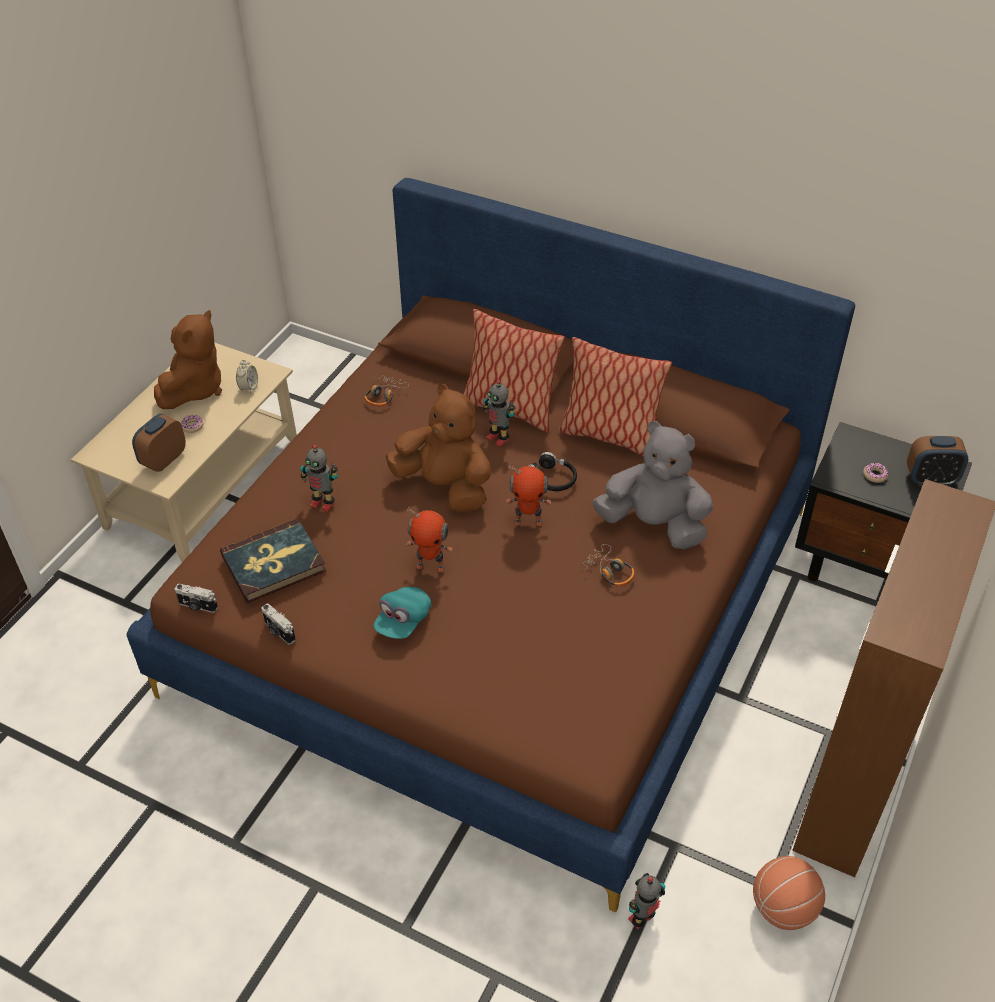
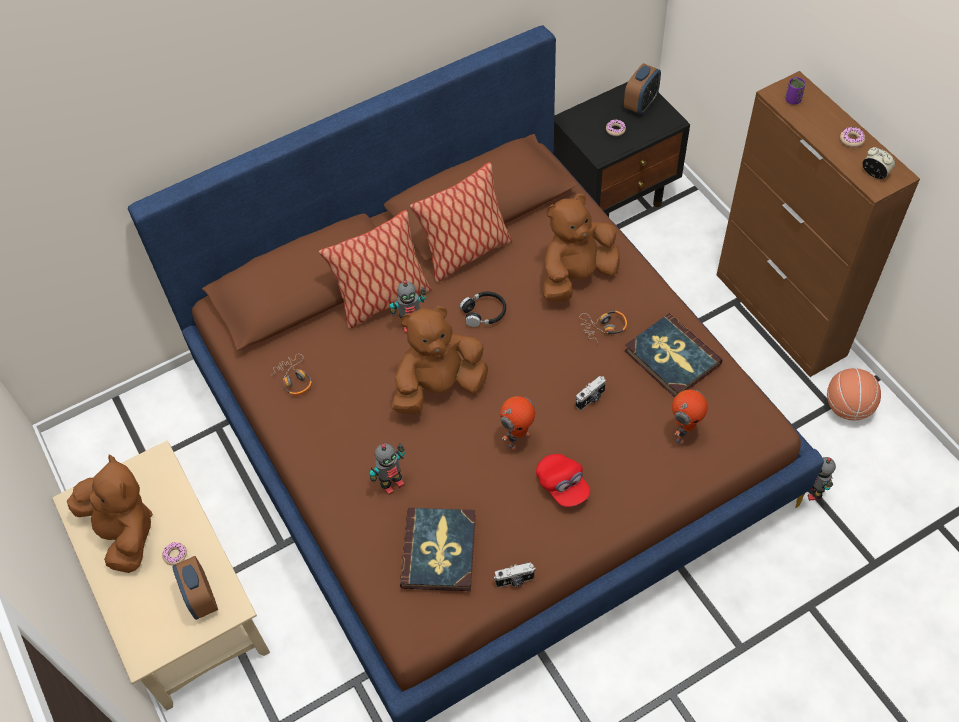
camera: 55 degrees left, 10 degrees up
(197, 606) = (442, 633): camera -> camera (591, 399)
(249, 387) = (162, 485): alarm clock -> alarm clock (875, 174)
(403, 621) = (562, 486): turquoise cap -> red cap
(528, 521) = (518, 351): toy robot -> toy robot (683, 432)
(617, 640) = (671, 358): none -> book
(654, 524) = (576, 276): grey plush toy -> brown plush toy
(938, 584) = (851, 140): none -> donut
(944, 512) = (792, 100): none -> purple cup

